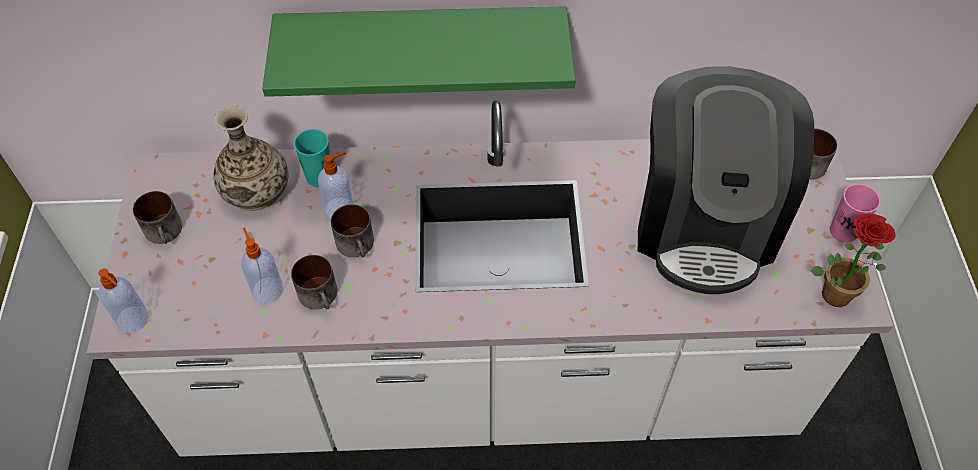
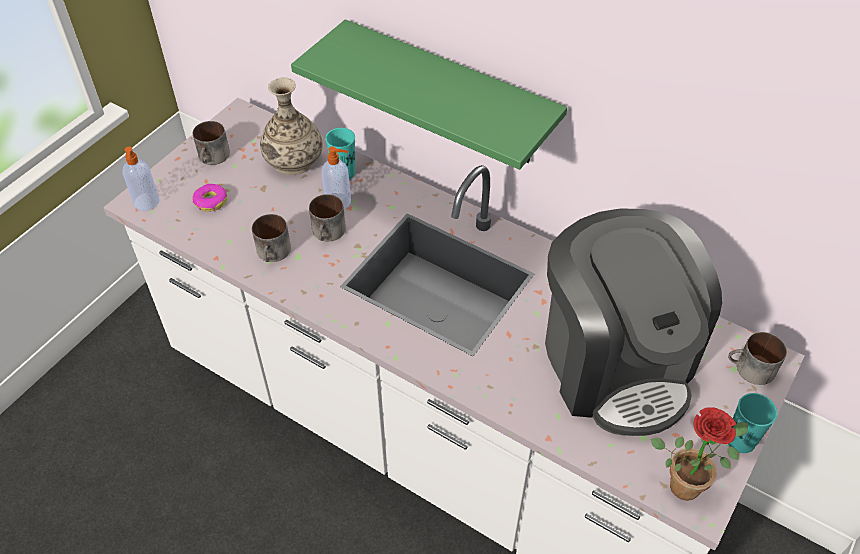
camera: 35 degrees right, 5 degrees down
(205, 280) = (211, 201): none -> donut
(267, 289) = (243, 229): soap dispenser -> none
(704, 223) = (615, 363): coffee machine -> coffee machine turned 60 degrees counterclockwise
(843, 231) = (740, 440): pink cup -> turquoise cup

